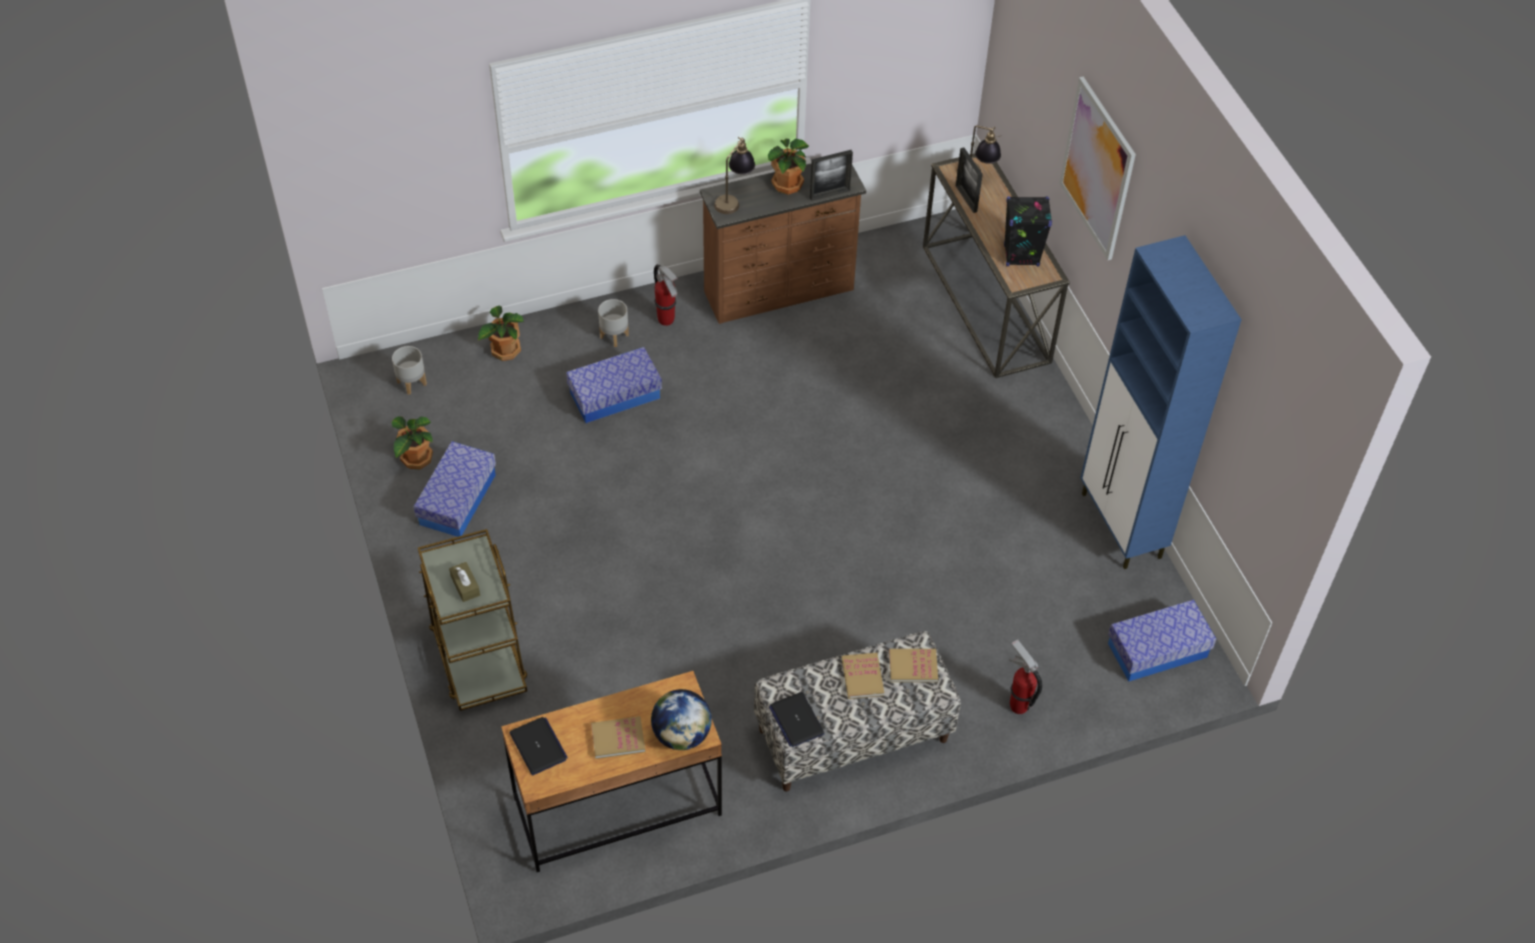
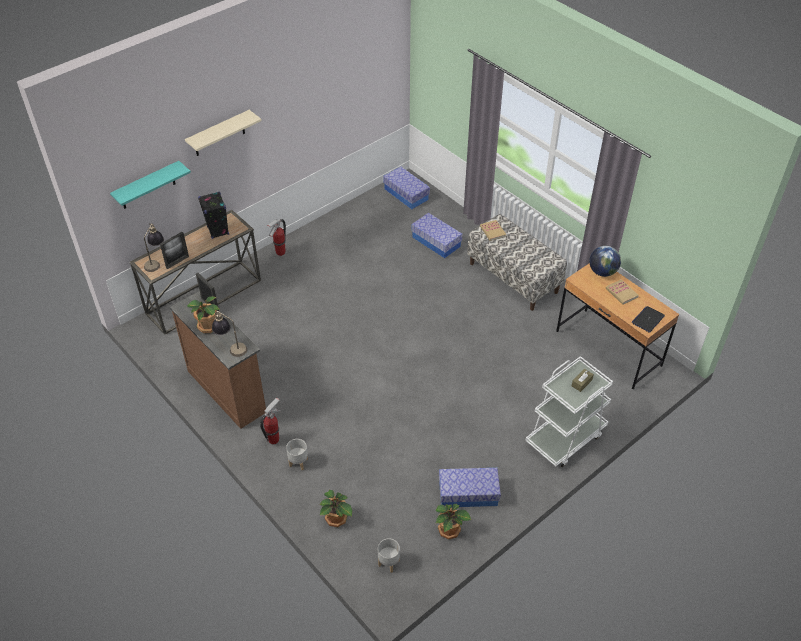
camera: 110 degrees left, 5 degrees down
(478, 656) = (565, 438): brown cart -> white cart
(615, 395) = (348, 444): storage box -> storage box (436, 242)
(796, 720) = (548, 261): laptop -> none
(862, 677) = (509, 246): book -> none
(1018, 706) = (462, 229): fire extinguisher -> fire extinguisher (280, 253)
(1031, 99) = (147, 186): none -> turquoise shelf
(1097, 169) = (219, 134): picture -> beige shelf
(1121, 527) = (340, 217): blue cabinet -> none

